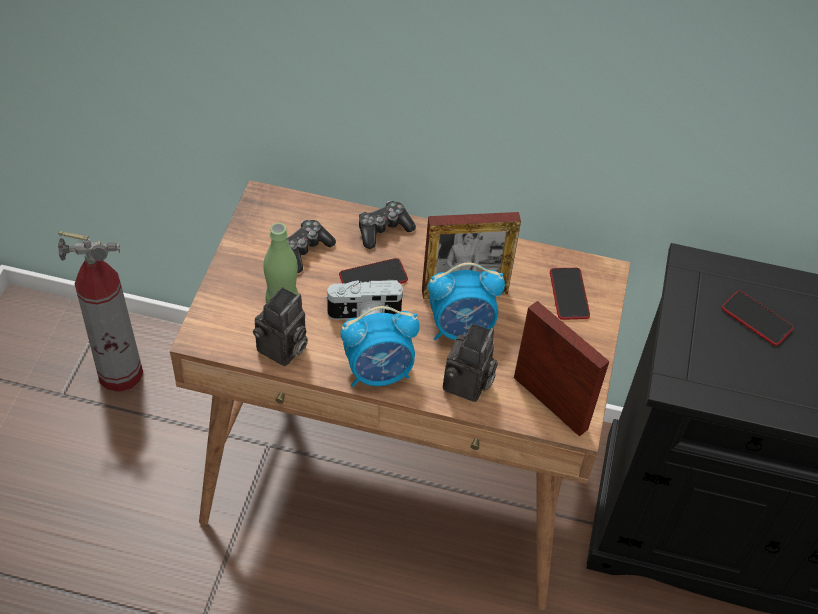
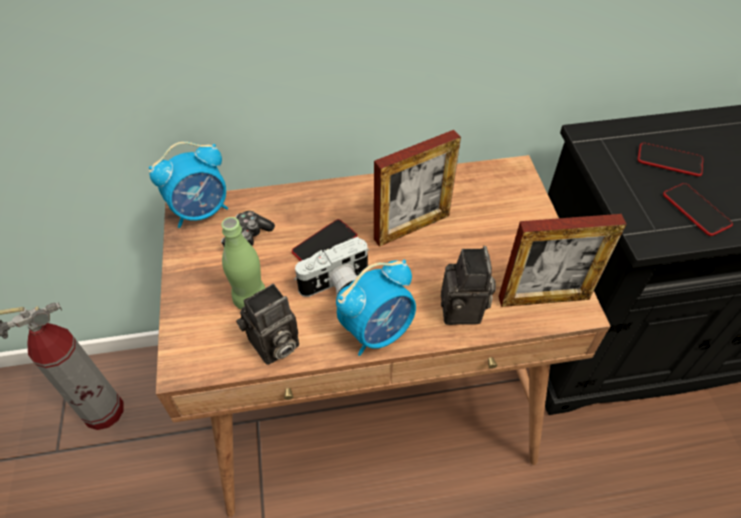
camera: 20 degrees left, 0 degrees up
(282, 350) = (273, 346): camera -> camera turned 45 degrees clockwise
(383, 229) = (311, 199): game controller -> none
(462, 329) = (428, 261): alarm clock -> alarm clock (201, 211)
(550, 403) = (543, 298): picture frame -> picture frame turned 150 degrees clockwise
(569, 294) = (499, 198): phone -> phone (696, 210)

